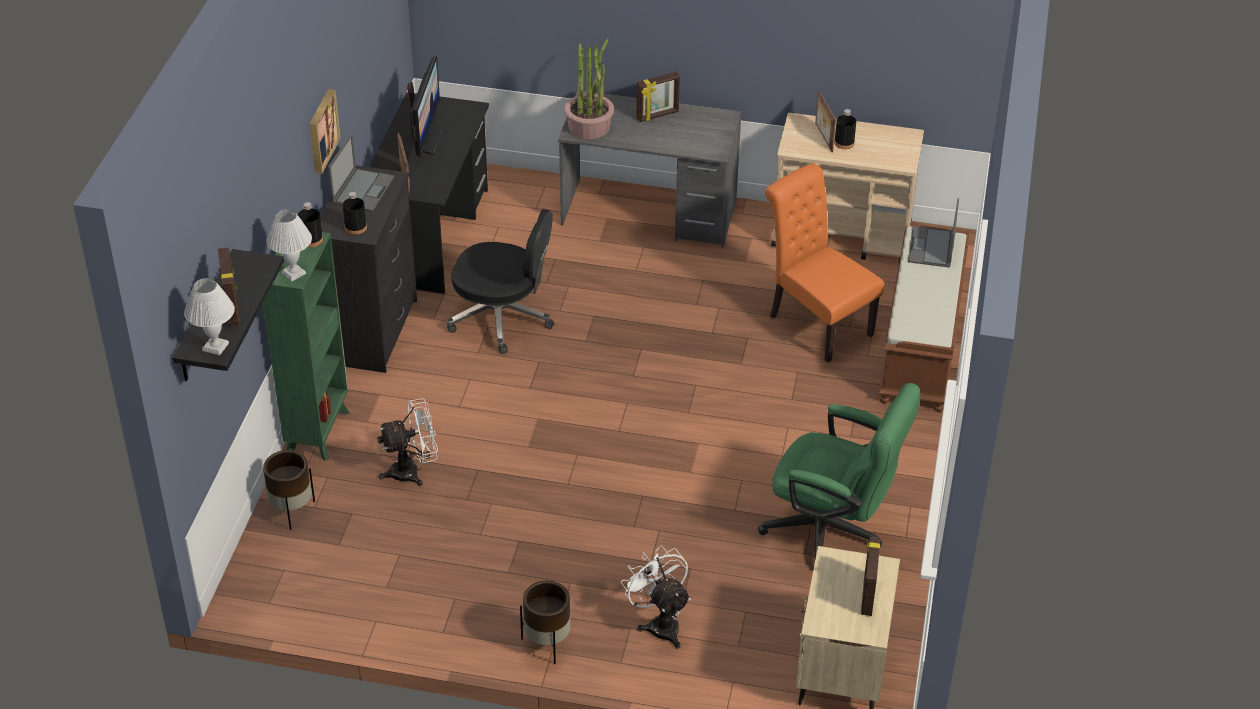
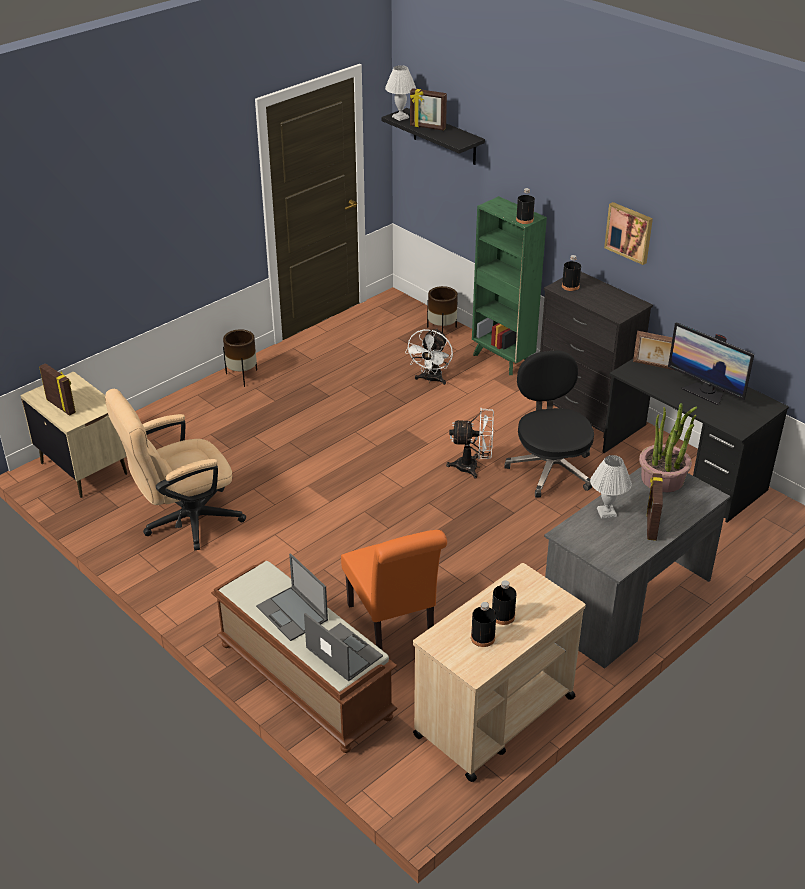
camera: 125 degrees right, 5 degrees down
(293, 273) = (495, 206): white table lamp -> white table lamp (606, 512)
(363, 189) = (614, 301): laptop -> laptop (292, 614)
(502, 318) = (550, 468): black office chair -> black office chair turned 120 degrees clockwise
(660, 623) = (205, 419): white fan -> white fan (473, 467)
(815, 322) = (394, 630): orange chair -> orange chair turned 75 degrees clockwise
(823, 138) = (523, 605): picture frame -> none
(832, 532) = (183, 521): green office chair -> beige office chair
(875, 143) = (483, 638): none -> black bottle

